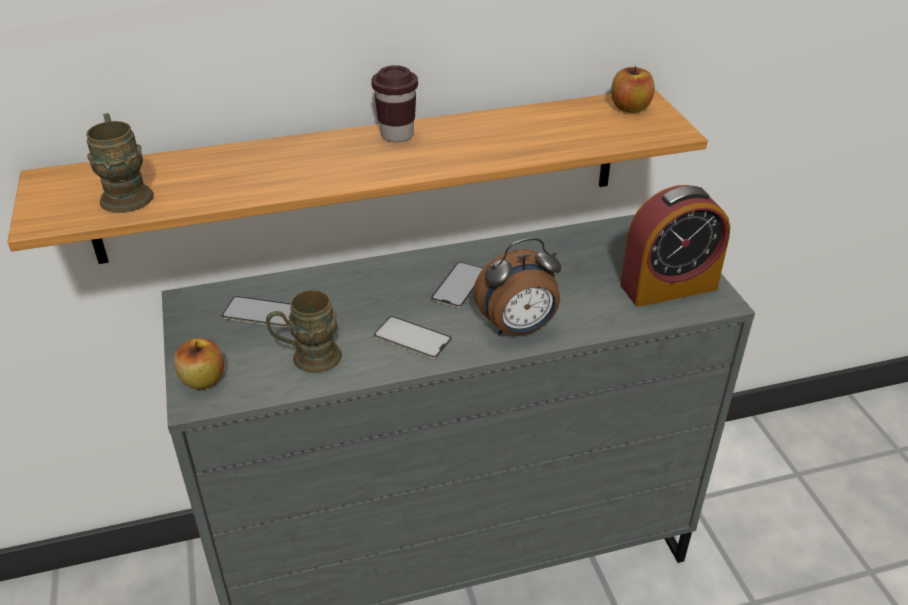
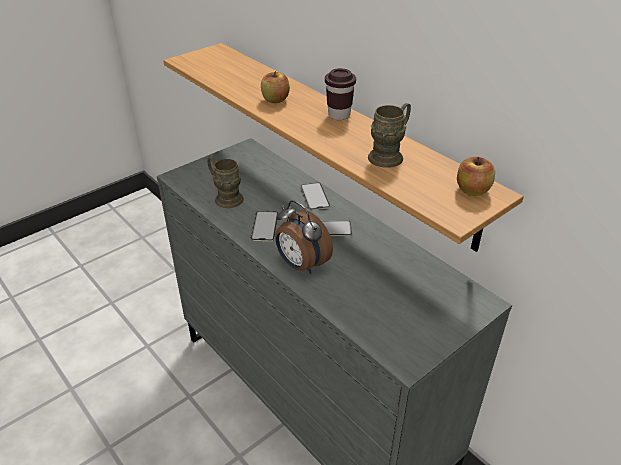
camera: 65 degrees right, 0 degrees up
(125, 193) = (218, 68): brown mug -> brown mug (390, 155)
(203, 380) = (192, 173): apple -> apple (275, 100)
(260, 312) = (253, 170): phone -> phone (314, 196)
(668, 286) = (403, 328): alarm clock -> none

